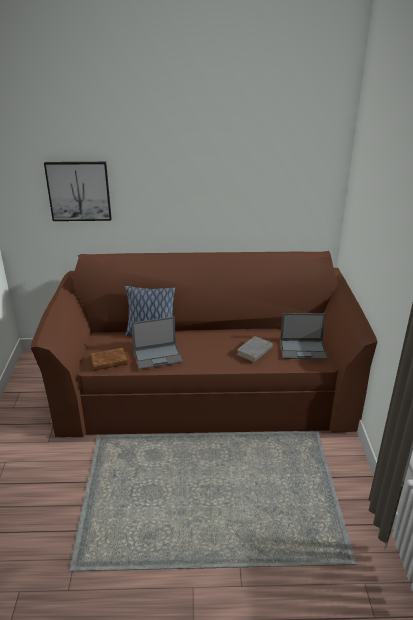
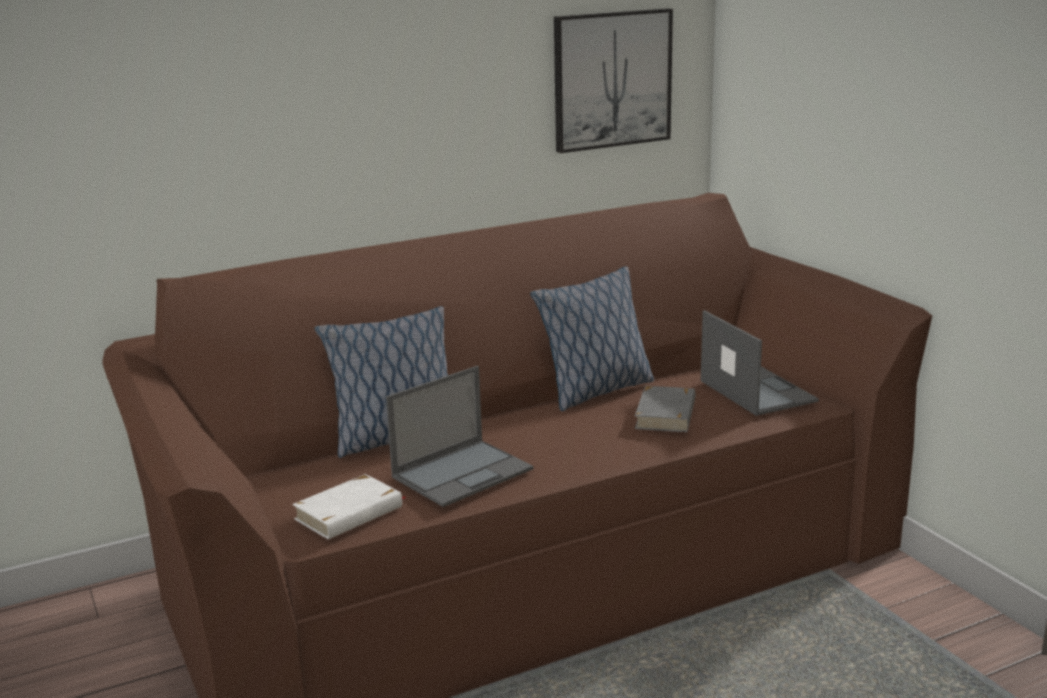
camera: 25 degrees left, 10 degrees down
(79, 191) = (130, 114): picture -> picture (611, 79)
(109, 361) = (349, 513): brown book -> white book
(240, 331) = (596, 392): none -> pillow
(303, 349) = (756, 391): laptop -> laptop turned 90 degrees counterclockwise

